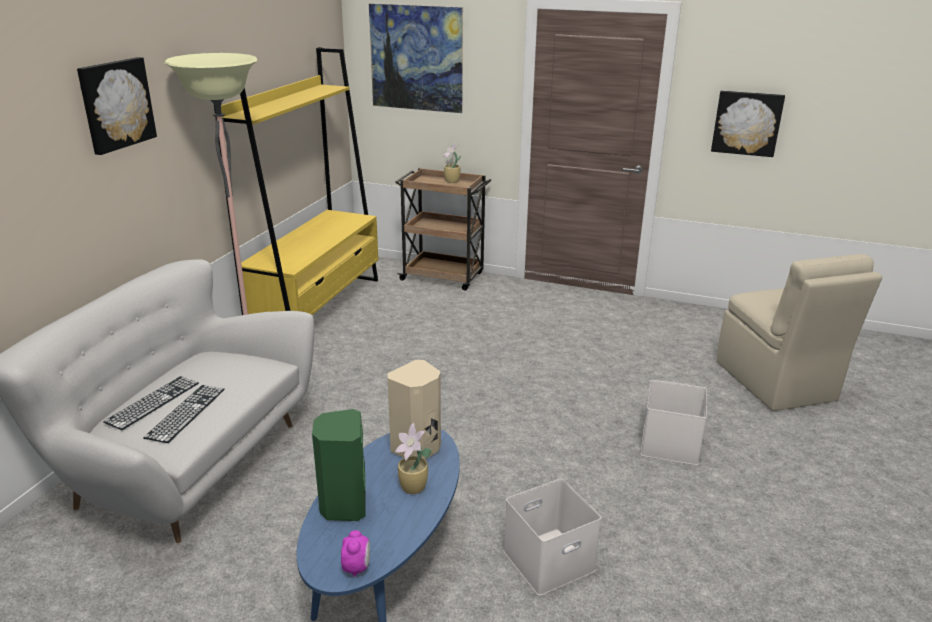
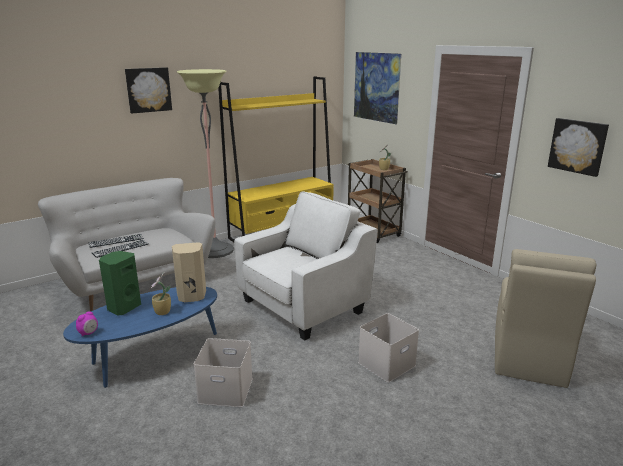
camera: 35 degrees right, 5 degrees down
(490, 408) = (303, 306): none -> white armchair

